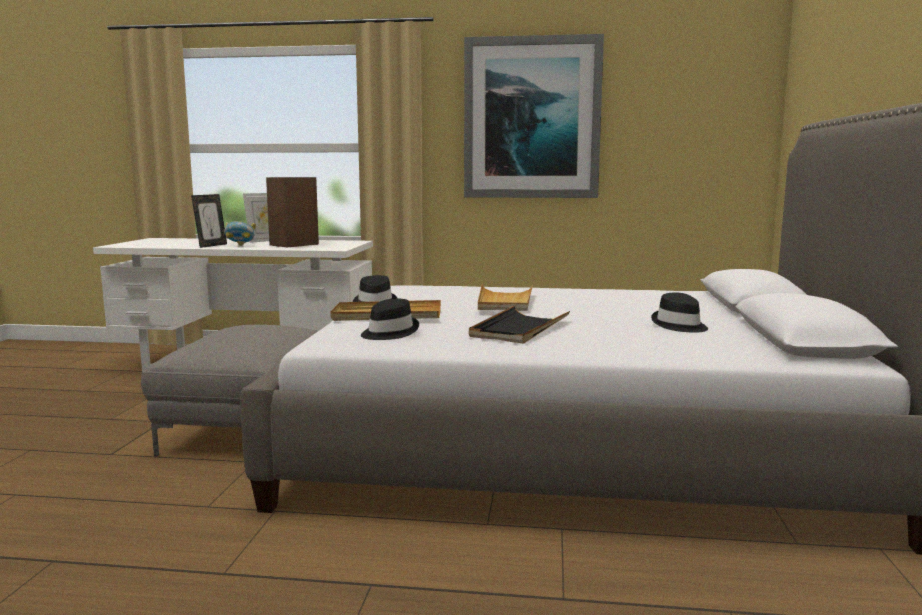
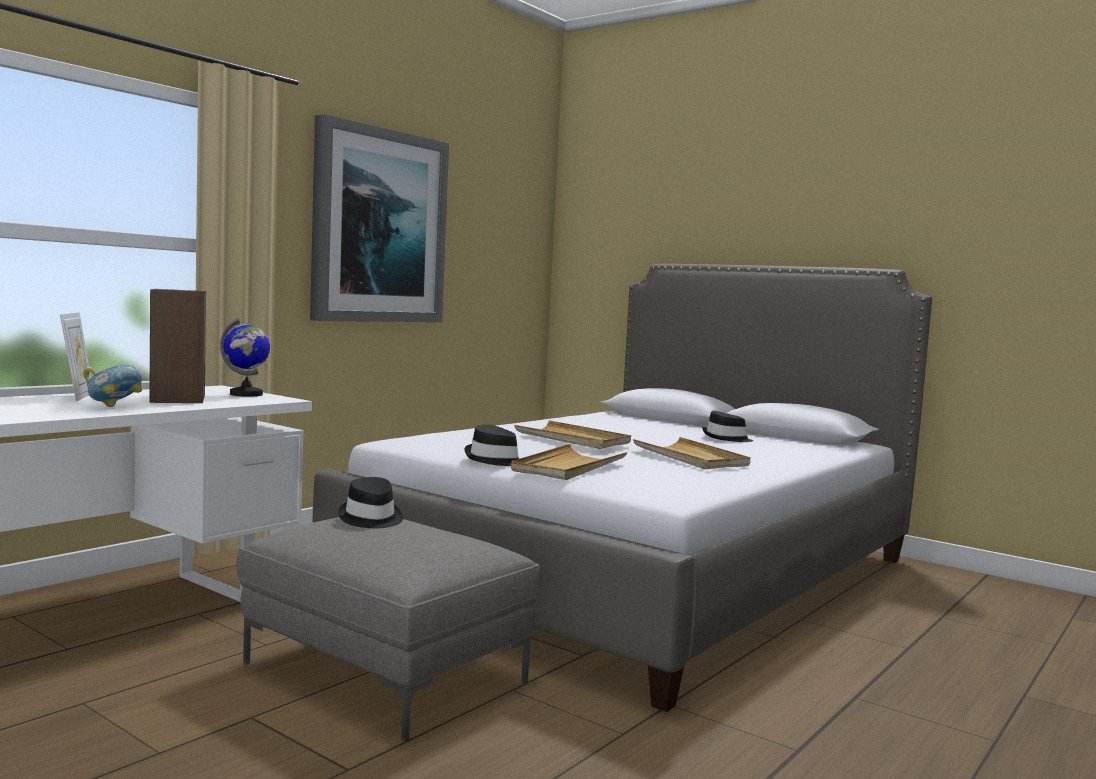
camera: 60 degrees left, 5 degrees down
(211, 245) = (61, 411): picture frame -> none
(341, 245) = (246, 394): none -> globe
(388, 333) = (654, 479): black hat -> black hat (370, 518)
(519, 329) = (690, 458): black tray -> beige tray

